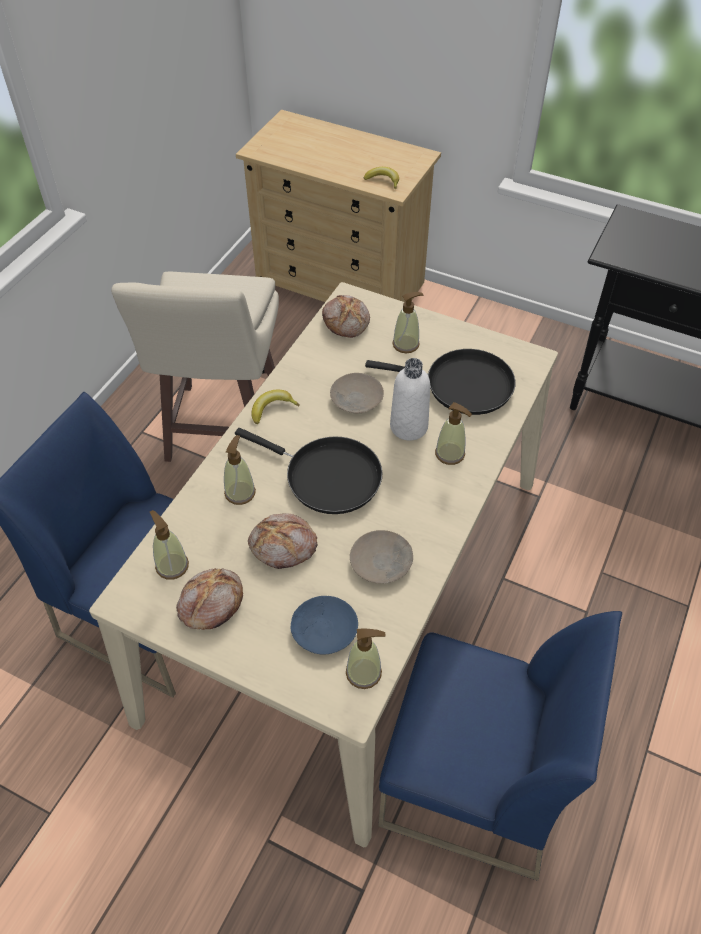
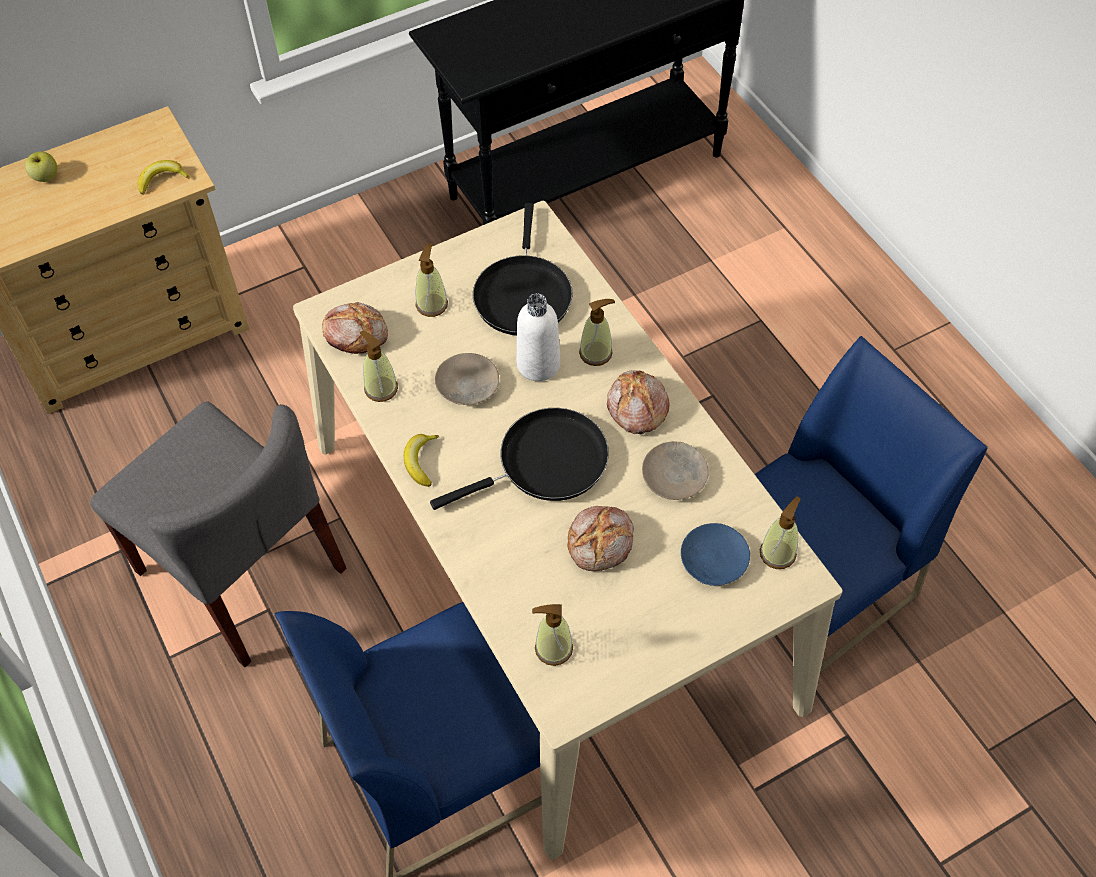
camera: 55 degrees left, 5 degrees up
(210, 603) = (621, 637): bread -> bread (636, 408)
(223, 429) = (242, 571): beige stool -> grey chair
(240, 492) = (508, 545): soap dispenser -> soap dispenser (381, 388)
(337, 139) = (45, 176): none -> apple
(462, 385) = (523, 294): black frying pan -> black frying pan turned 135 degrees clockwise

